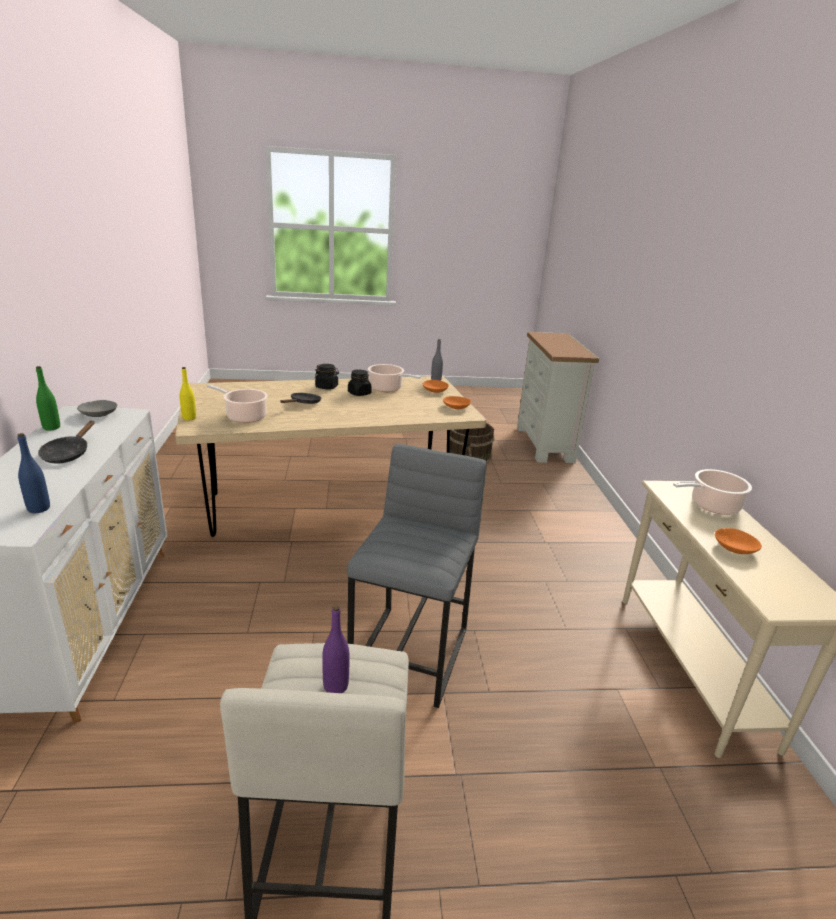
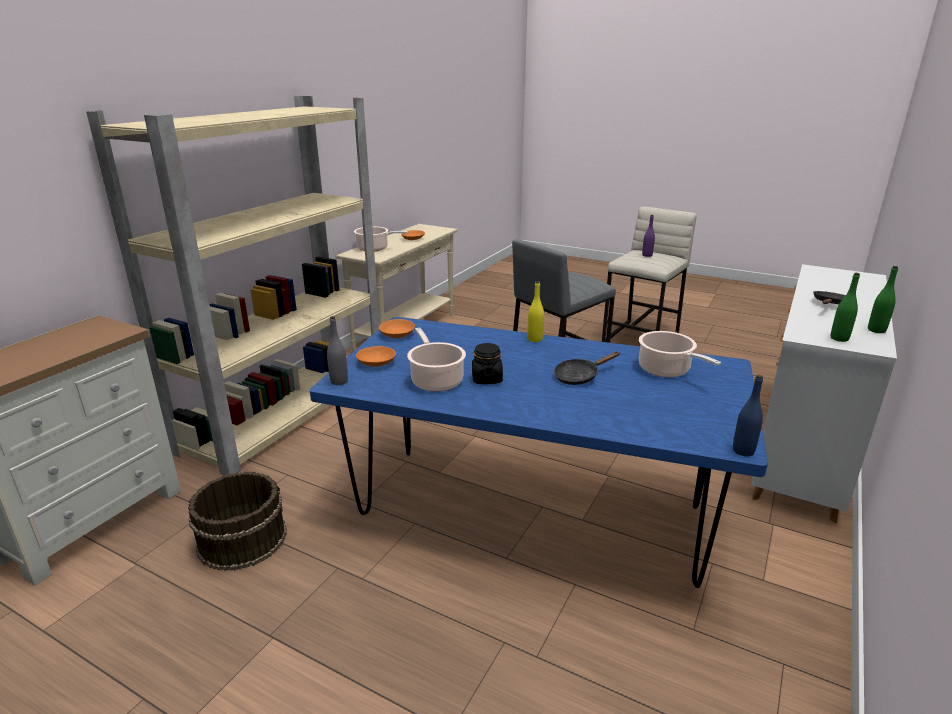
camera: 145 degrees left, 0 degrees up
(39, 508) = (816, 276): blue bottle -> blue bottle (743, 451)
(99, 414) = (839, 338): grey bowl -> green bottle
(189, 418) = (739, 381): yellow bottle -> yellow bottle (535, 339)
(327, 387) = (522, 402): black jar -> none
(330, 505) = (534, 510): beige dining table -> blue dining table
(584, 518) = (289, 410): none -> beige bookcase

